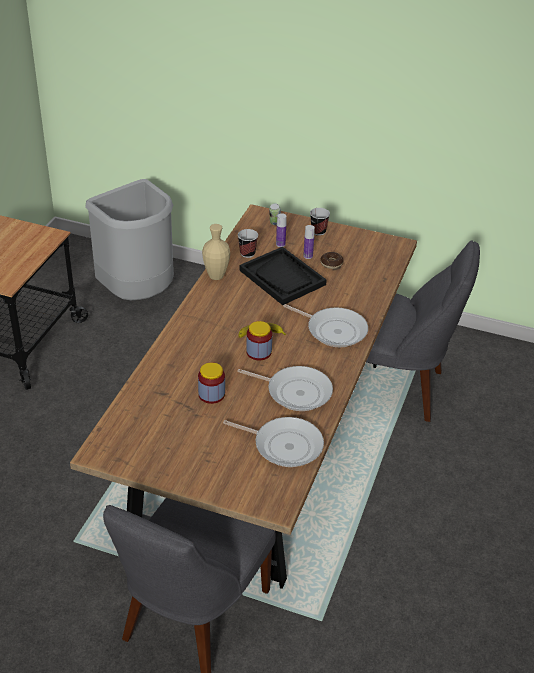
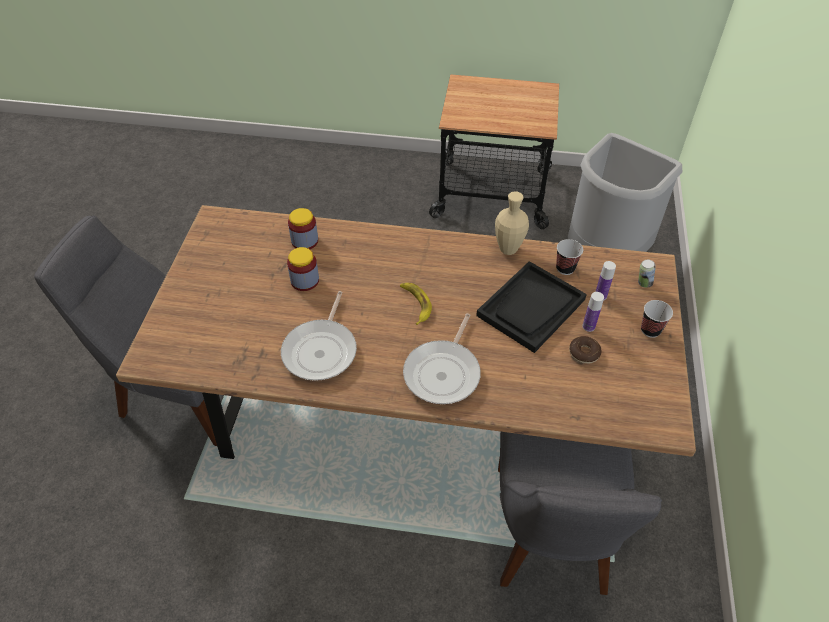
camera: 80 degrees right, 10 degrees up
(259, 352) = (382, 307): jar -> jar (304, 241)
(284, 445) = (234, 352): frying pan -> none

